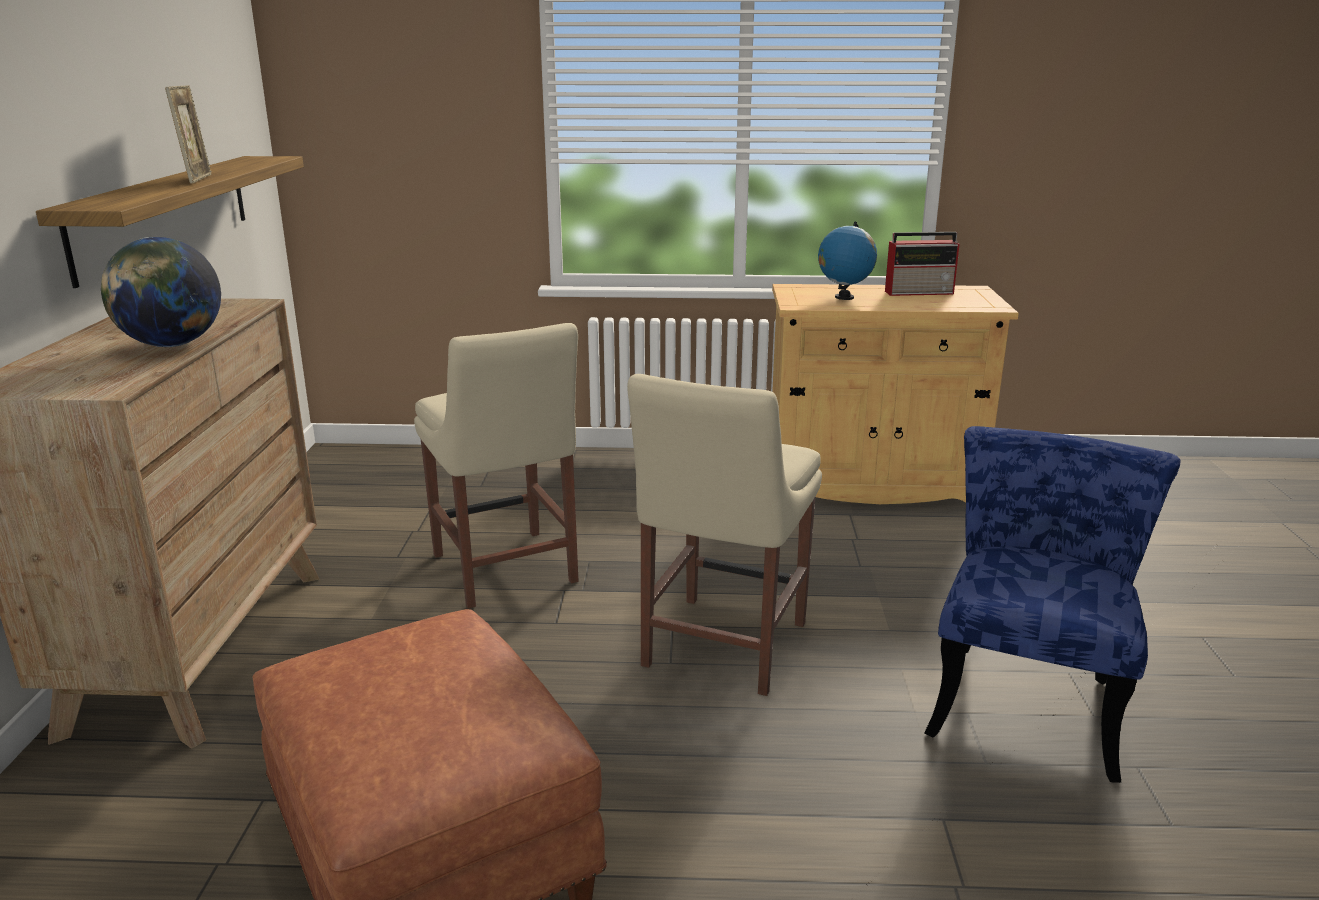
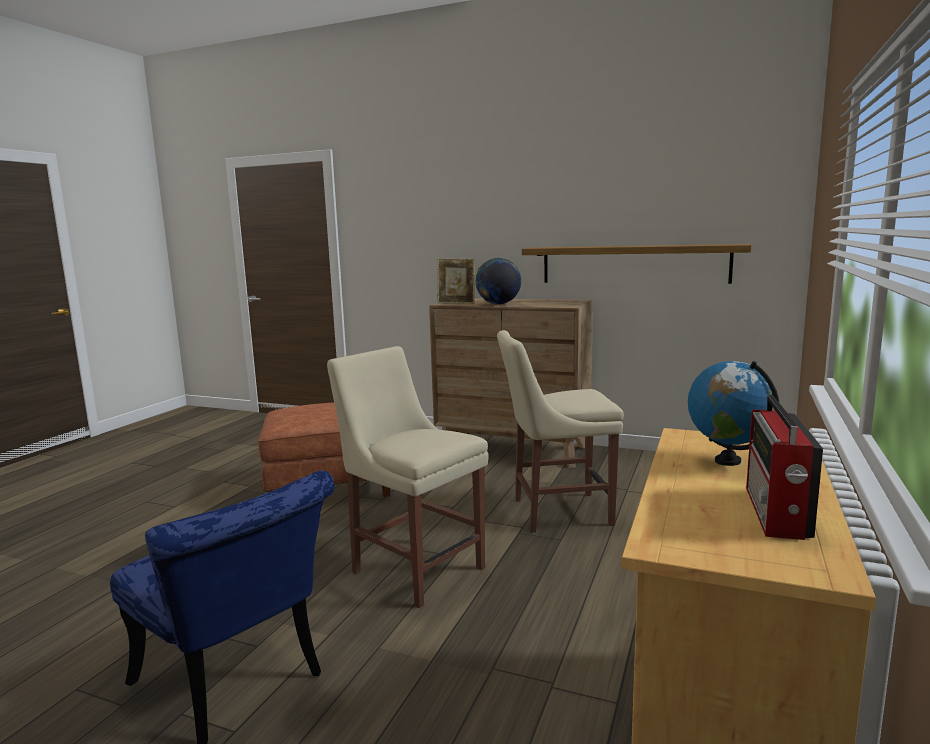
camera: 110 degrees right, 10 degrees down
(197, 179) = (624, 246): picture frame -> picture frame (456, 303)

